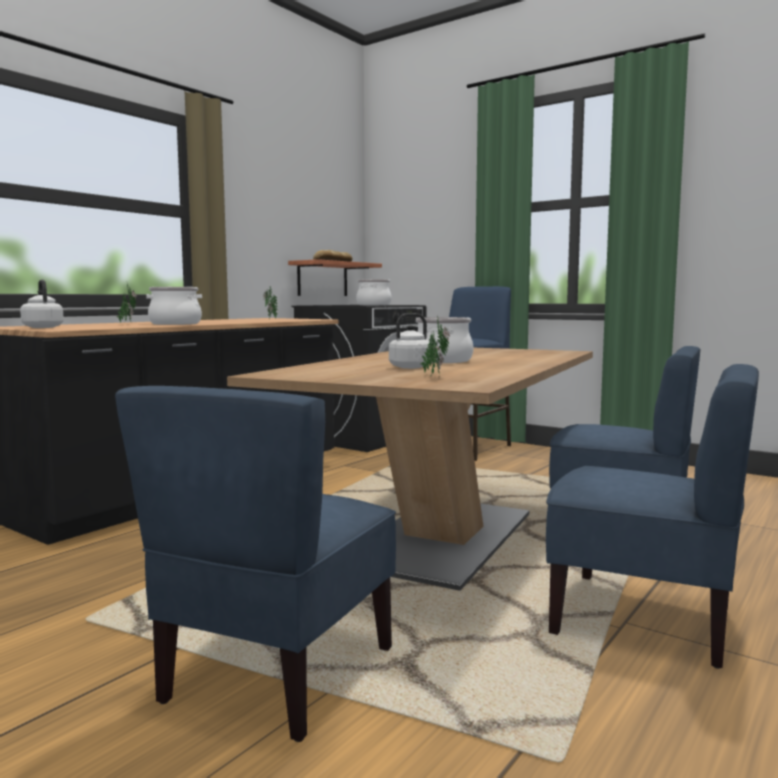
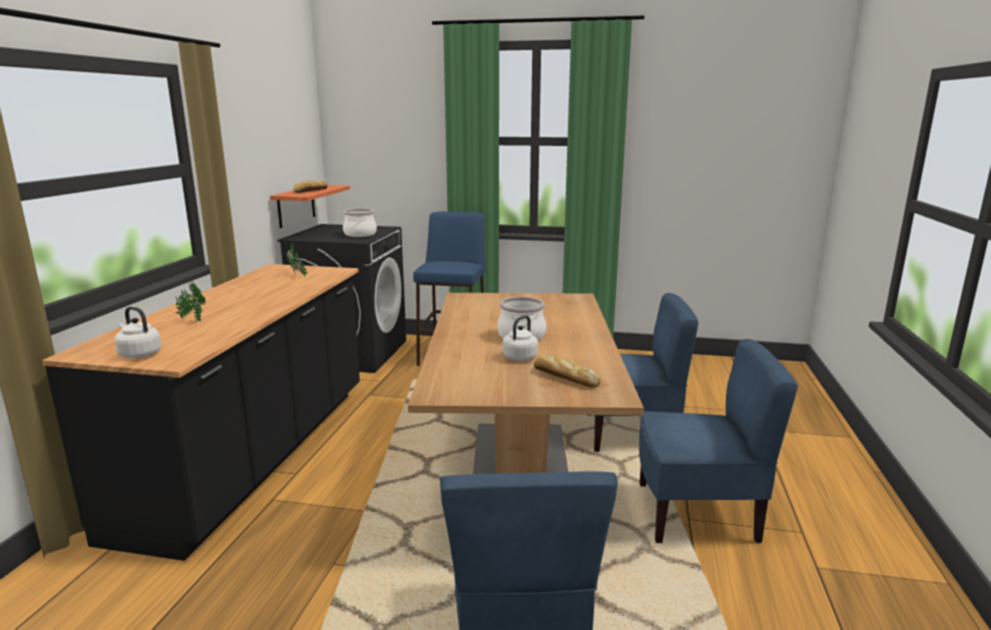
camera: 25 degrees left, 10 degrees up
(175, 324) = (246, 314): cooking pot -> none
(433, 376) = (564, 377): potted plant -> bread

